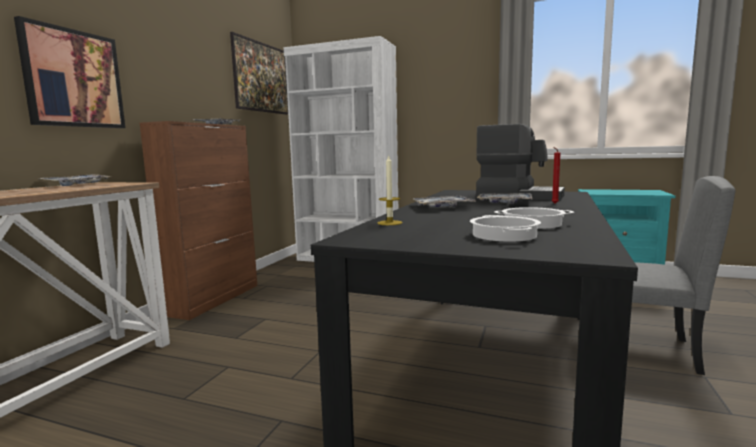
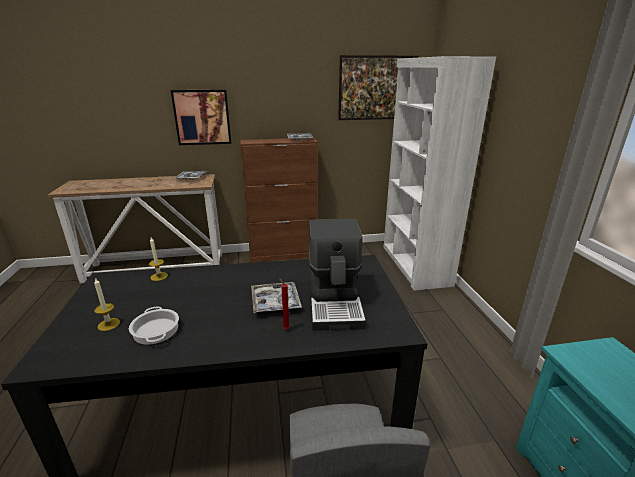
camera: 60 degrees right, 15 degrees up
(442, 207) = (240, 279): tray -> none
(503, 235) = (109, 324): cooking pot -> candle

